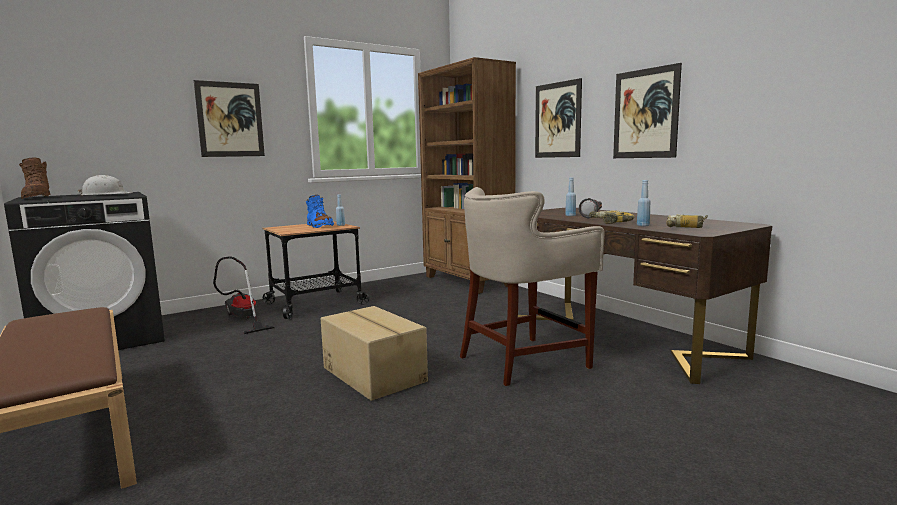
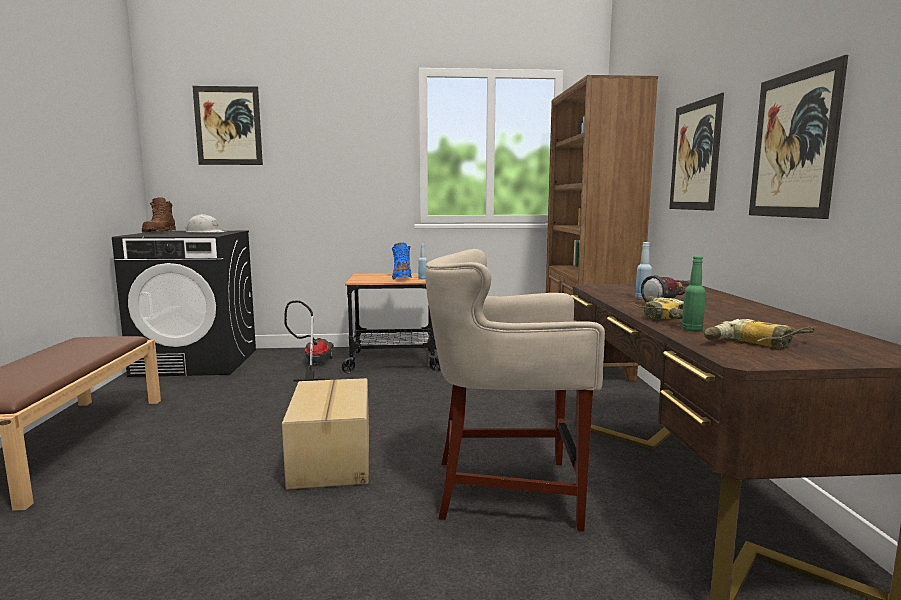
camera: 30 degrees right, 0 degrees up
(230, 119) = (336, 161): picture -> picture (228, 126)
(643, 226) = (692, 330): blue bottle -> green bottle

